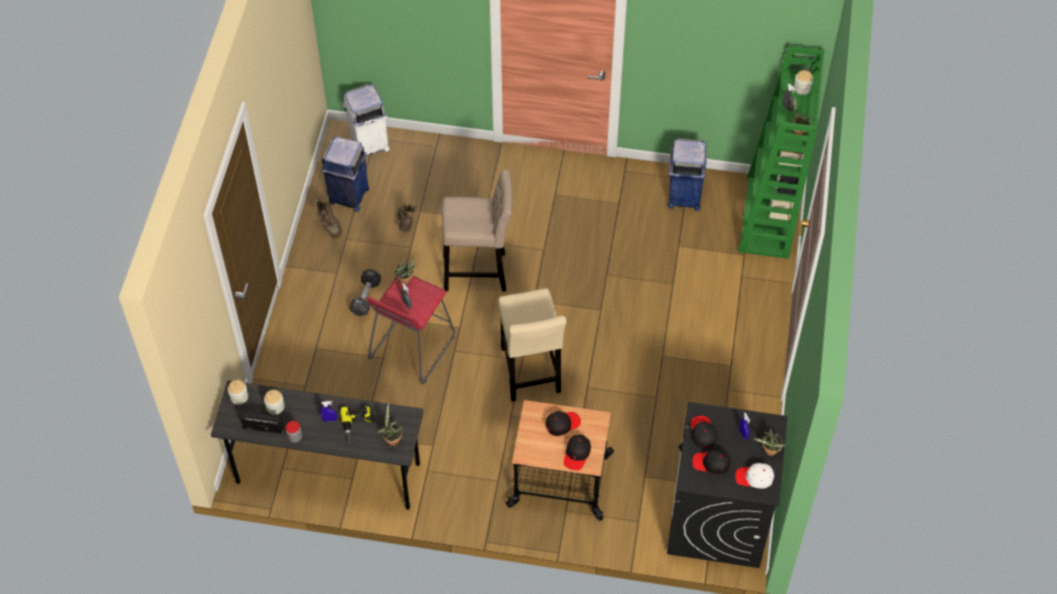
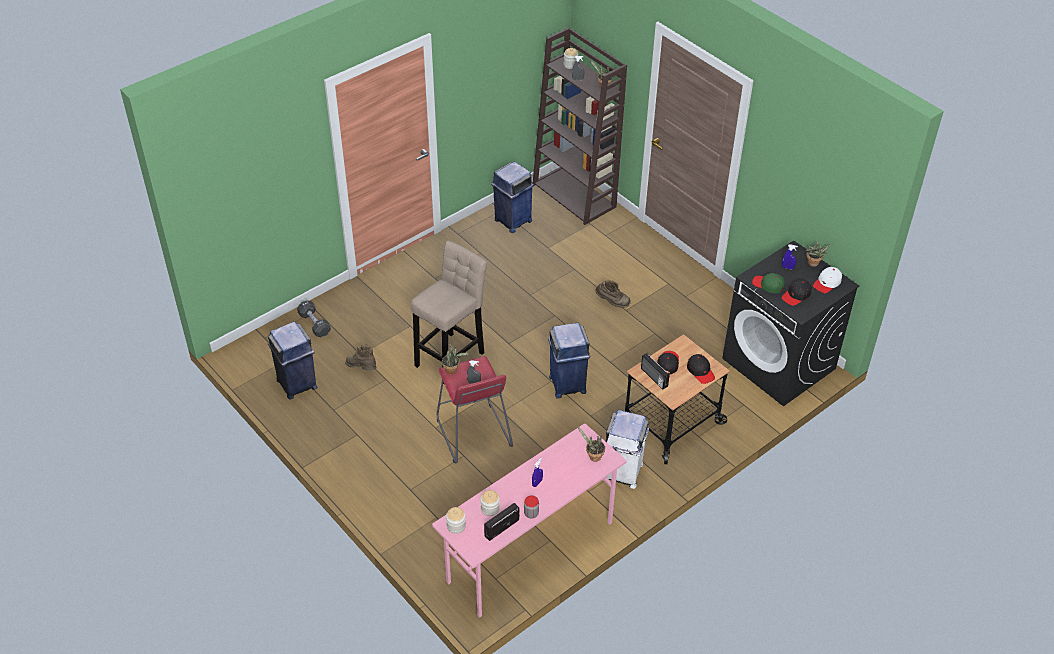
camera: 50 degrees left, 10 degrees down
(327, 474) = (530, 553): grey desk -> pink desk
(329, 225) = (308, 411): brown boot -> brown boot (612, 302)
(358, 426) = (561, 469): power drill -> none
(366, 297) = (399, 431): black dumbbell -> black dumbbell (314, 324)
(369, 144) = (265, 344): white trash can -> white trash can (622, 473)
(530, 374) = (567, 384): beige stool -> blue trash can
(535, 424) = (653, 378): none -> radio
(702, 433) = (768, 285): black cap -> green cap
(768, 218) = (575, 196): green bookcase -> brown bookcase

